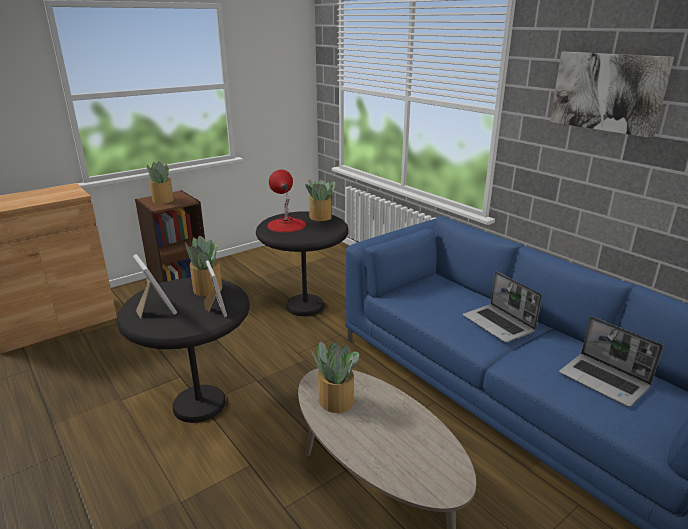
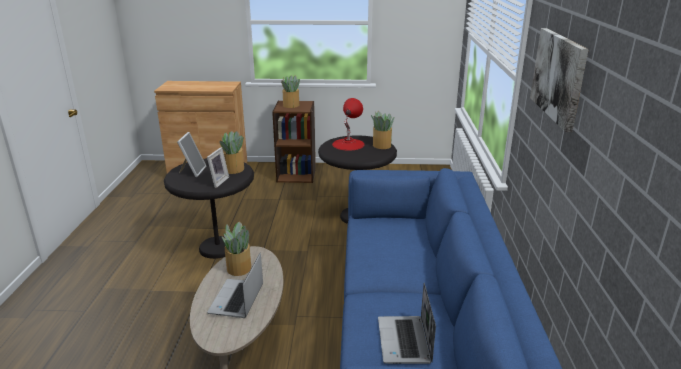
camera: 40 degrees right, 0 degrees up
(499, 324) = (401, 270): laptop -> laptop (237, 300)

